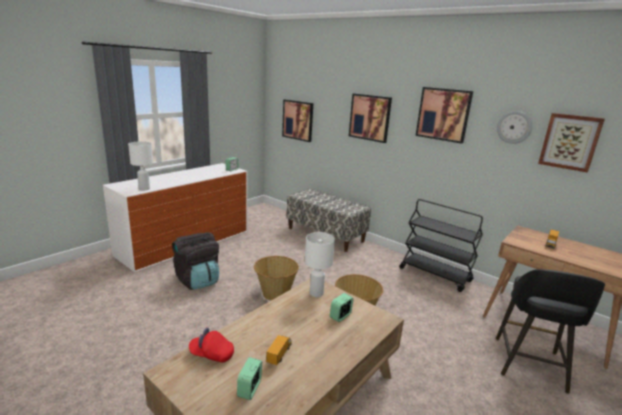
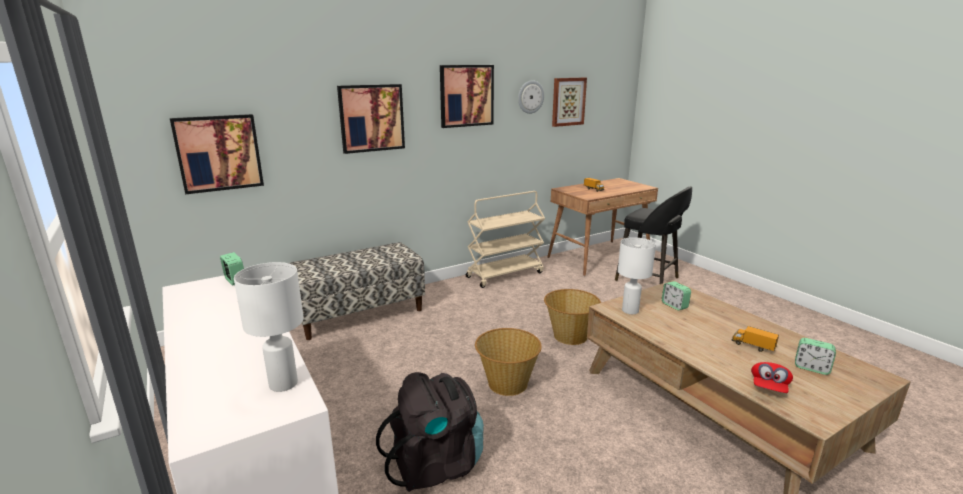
camera: 70 degrees left, 0 degrees up
(435, 275) = (505, 274): black cart -> beige cart

